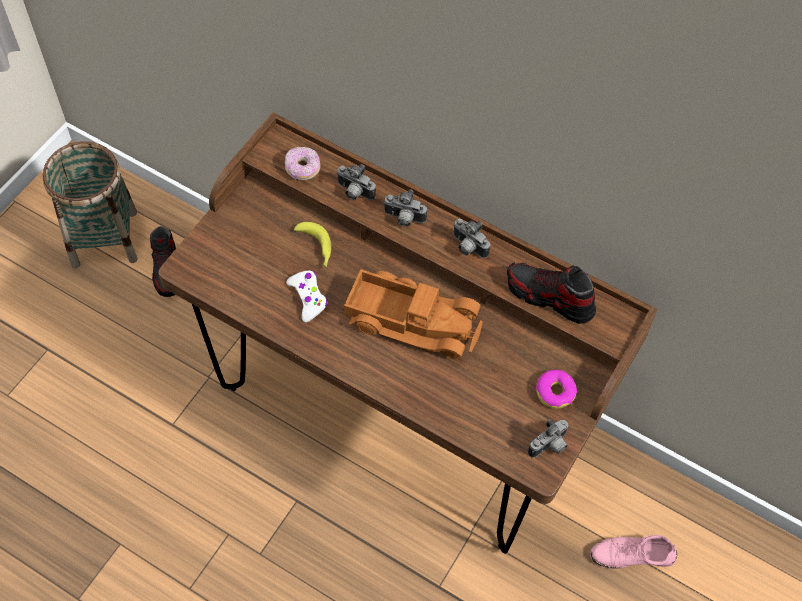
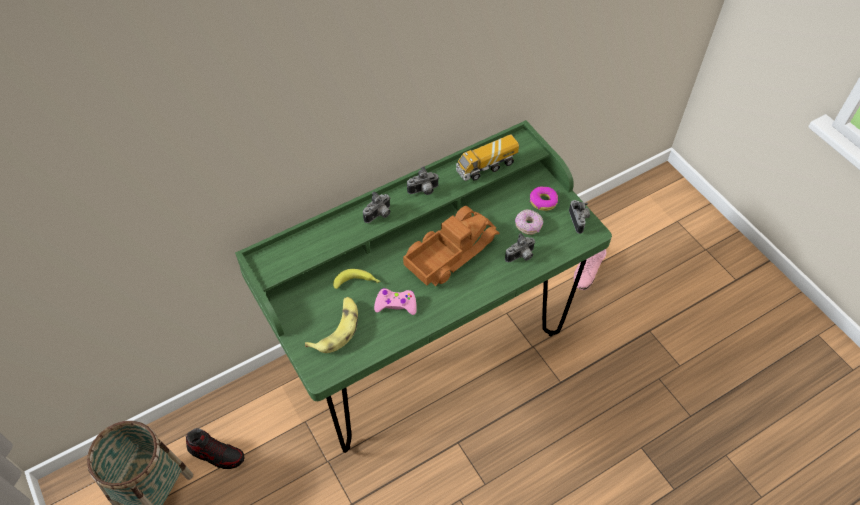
camera: 60 degrees left, 5 degrees down
(247, 256) = (337, 328): none -> banana
(302, 168) = (297, 255): donut -> donut (528, 226)
(308, 298) = (396, 304): white game controller -> pink game controller
(354, 192) = (339, 234): camera -> camera (521, 257)
(396, 416) = (429, 352): brown desk -> green desk
(549, 297) = (486, 167): shoe -> toy truck

